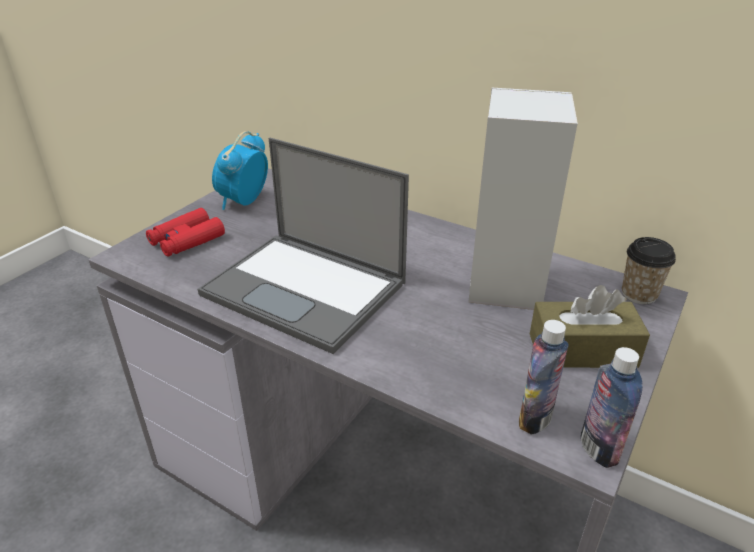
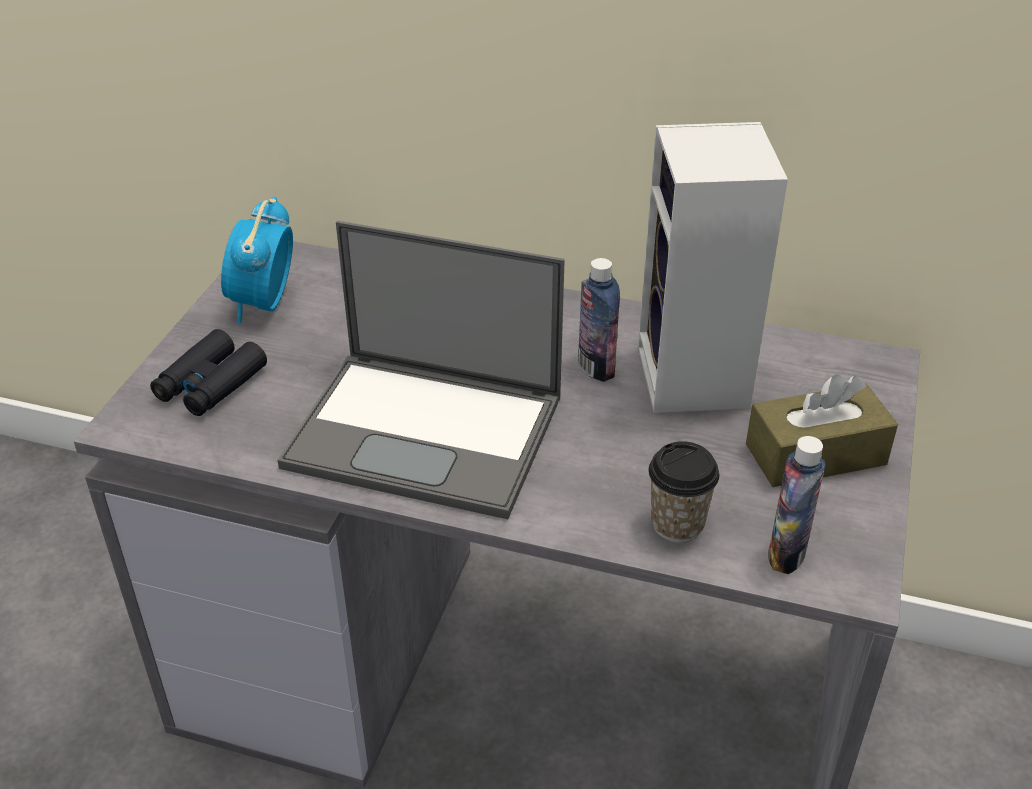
camera: 15 degrees left, 5 degrees up
(186, 240) = (210, 384): red binoculars -> black binoculars
(598, 449) = (868, 575): bottle -> bottle (596, 368)
(639, 294) = (862, 364): cup -> cup (677, 524)

